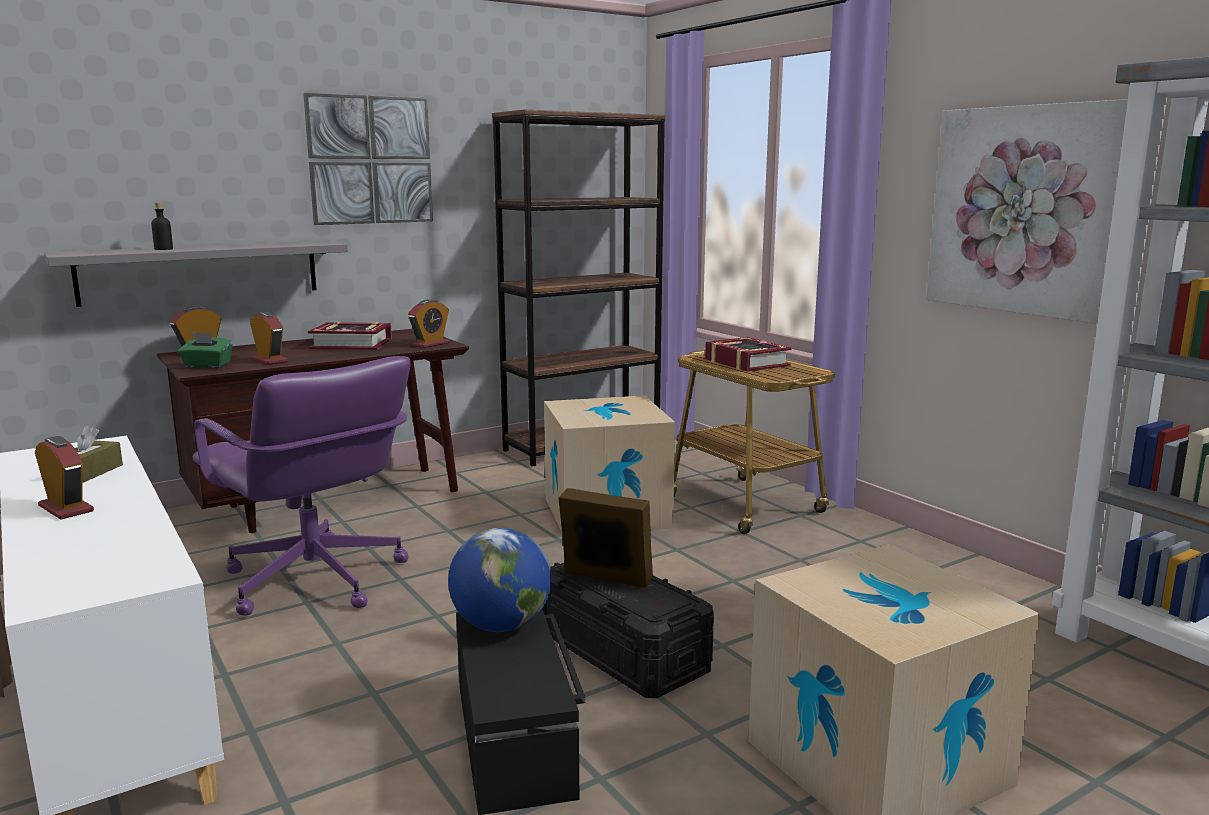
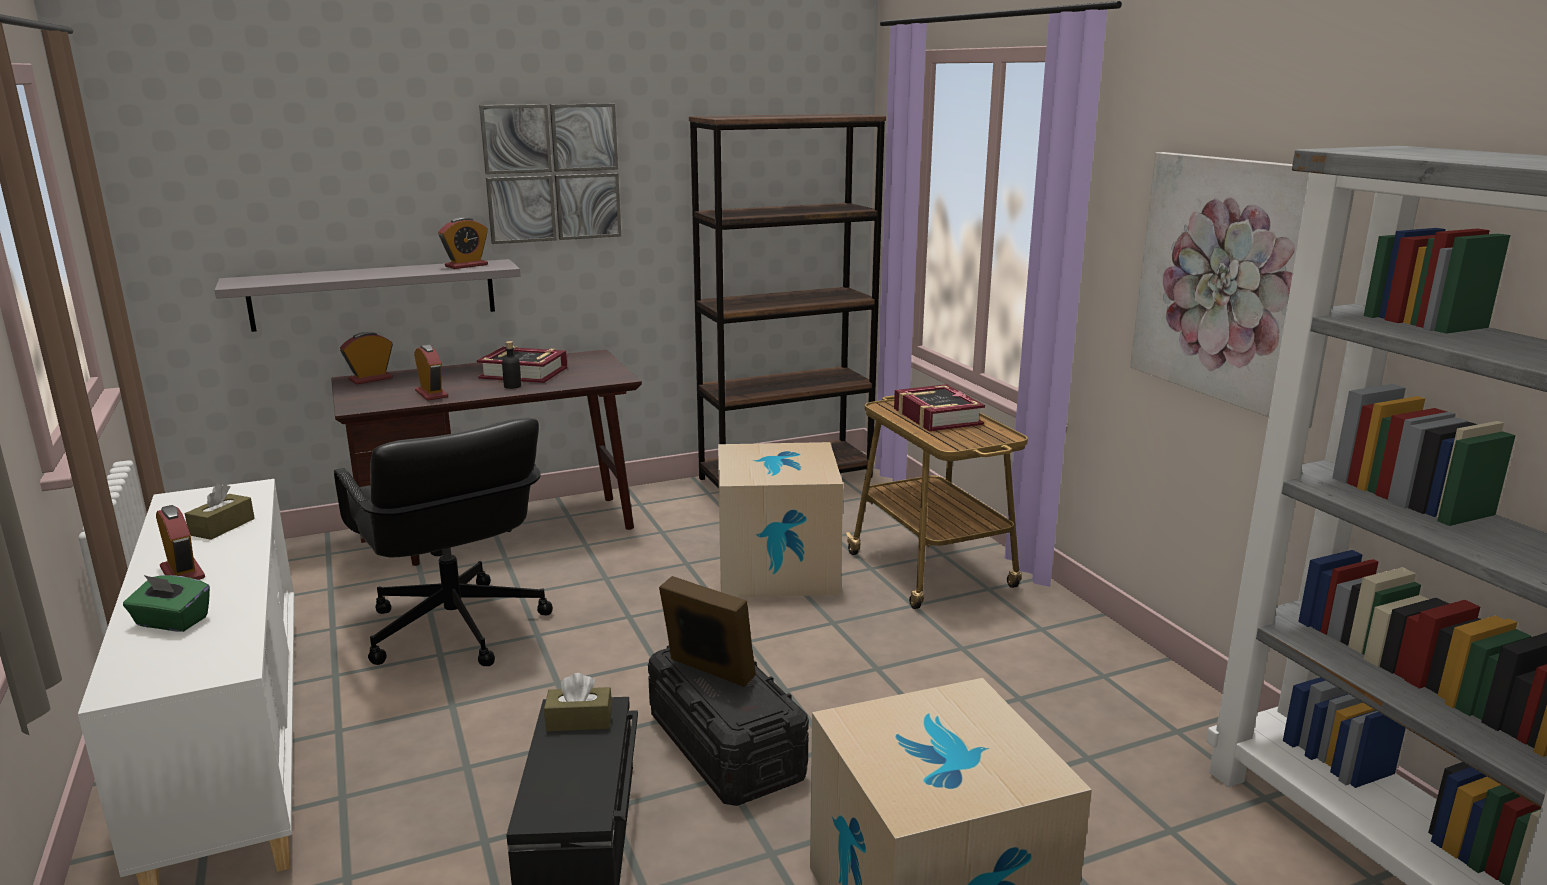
camera: 10 degrees right, 5 degrees up
(163, 249) = (332, 275): black bottle -> black bottle (512, 386)
(207, 366) = (369, 399): green tissue box -> green tissue box (171, 622)
(314, 581) = (455, 629): purple office chair -> black office chair
(430, 344) = (603, 377): alarm clock -> alarm clock (466, 265)
(501, 626) = (579, 720): globe -> brown tissue box

